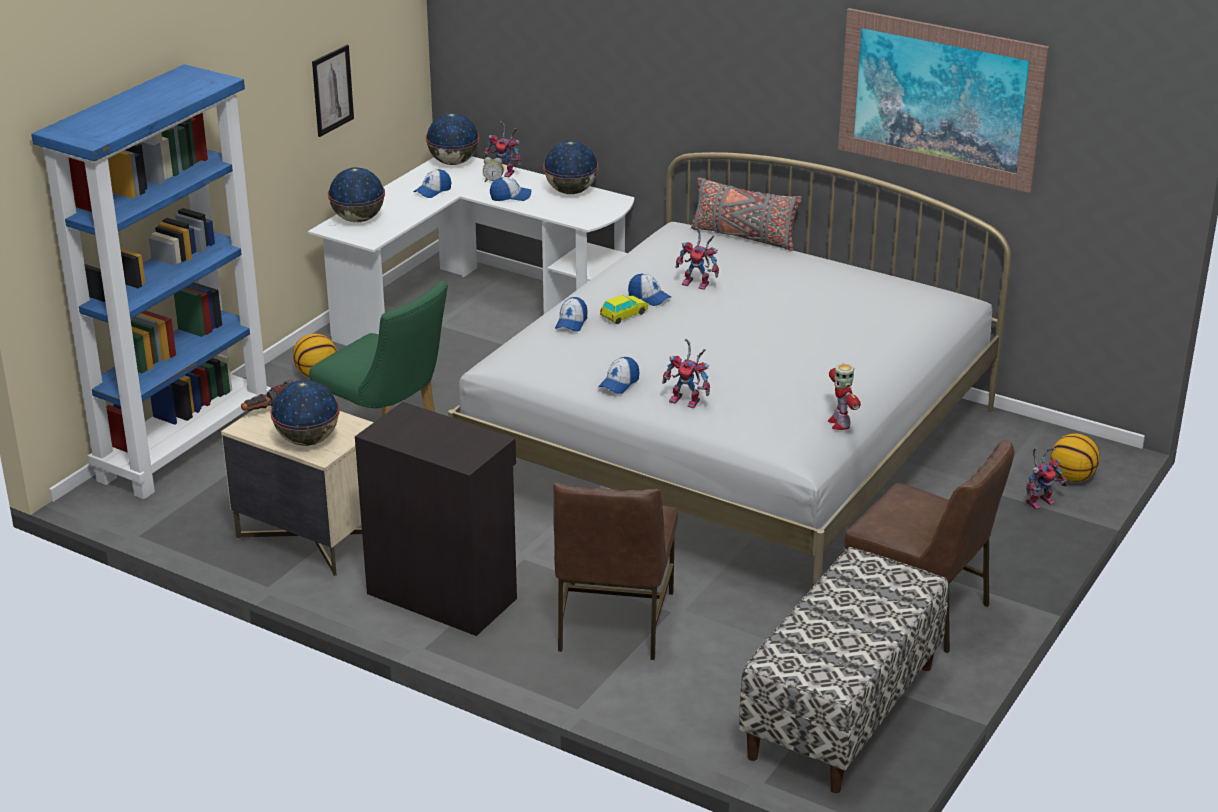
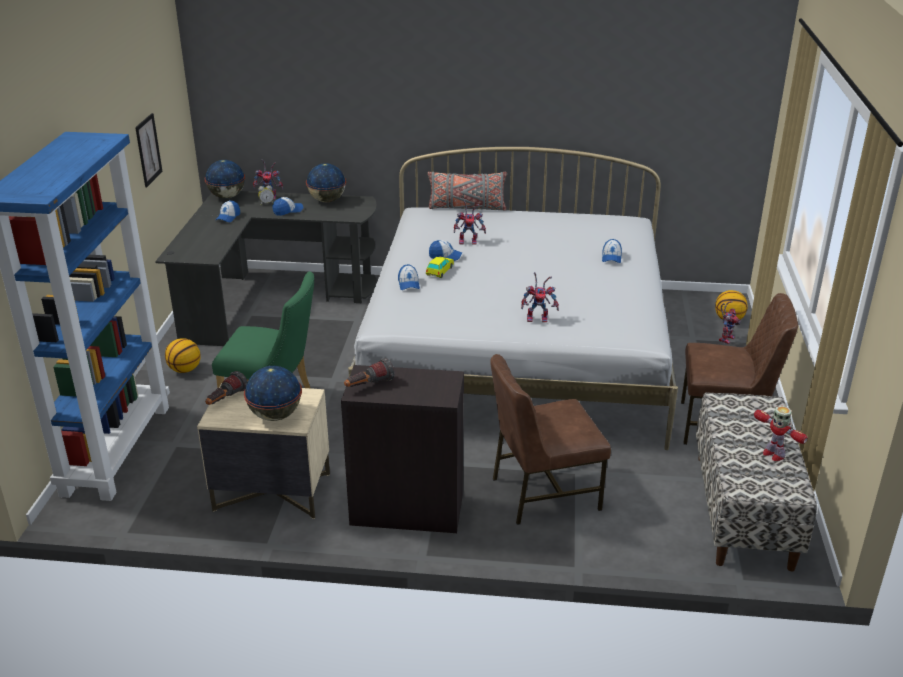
camera: 25 degrees left, 0 degrees up
(358, 219) = (188, 246): globe -> none
(397, 428) = (368, 386): none -> flashlight
(478, 309) = (270, 298): white desk -> black desk
(613, 622) = (543, 493): brown chair -> brown chair turned 90 degrees clockwise
(619, 383) = (481, 317): cap -> cap (611, 257)
(839, 423) = (648, 309): toy robot -> toy robot (773, 454)
(939, 99) = (605, 85): picture -> none

